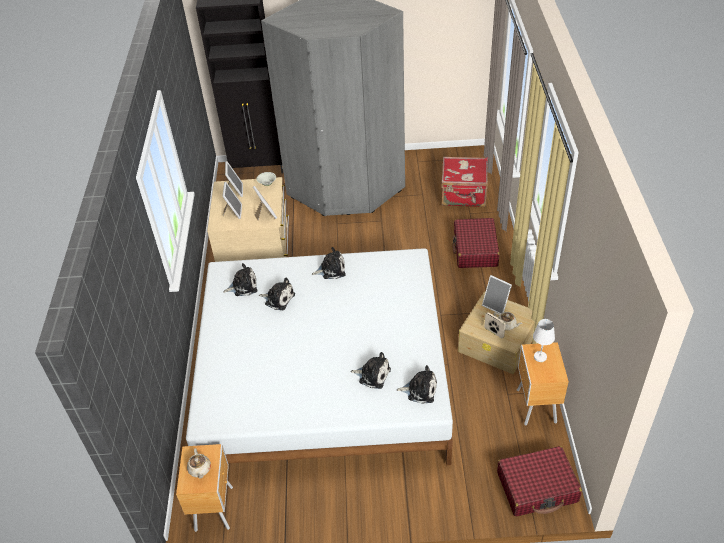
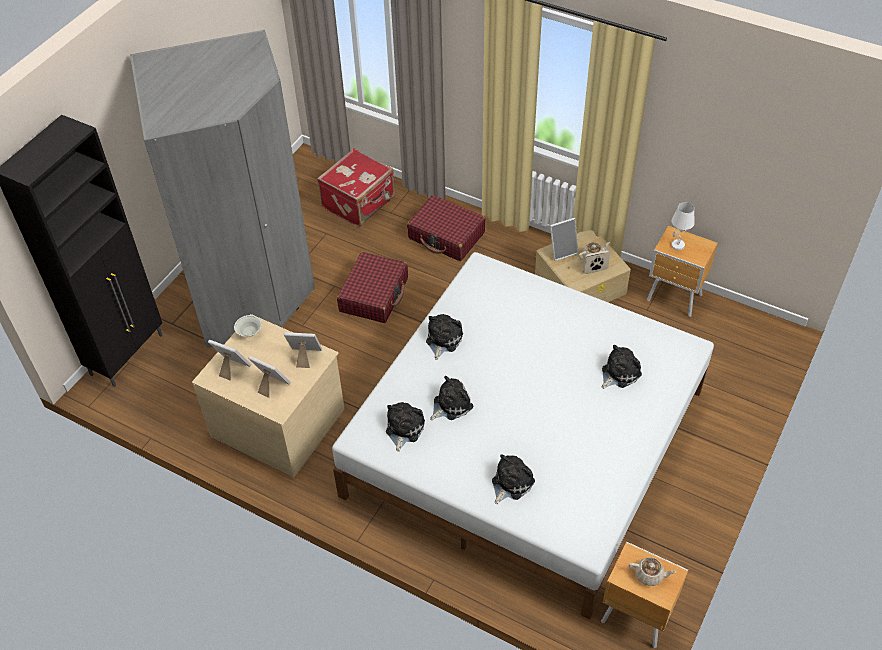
camera: 60 degrees left, 5 degrees up
(420, 390) = (662, 346): plush toy -> plush toy (510, 483)
(537, 487) = (760, 344): red suitcase -> red suitcase (374, 295)

